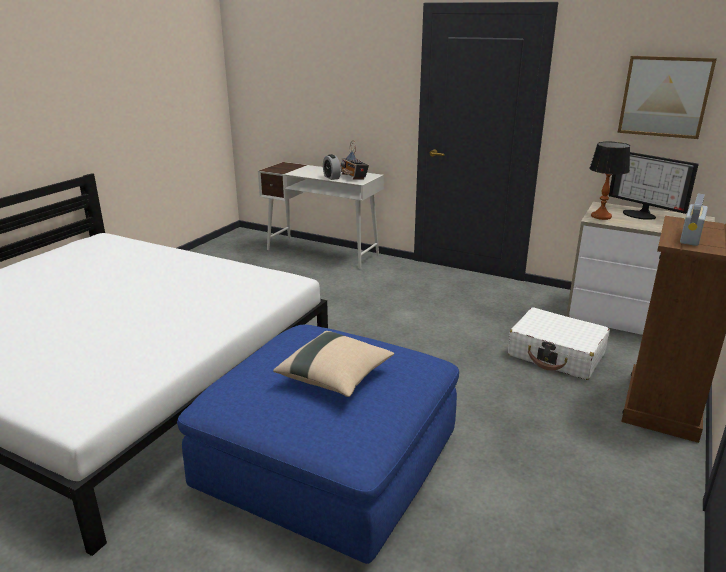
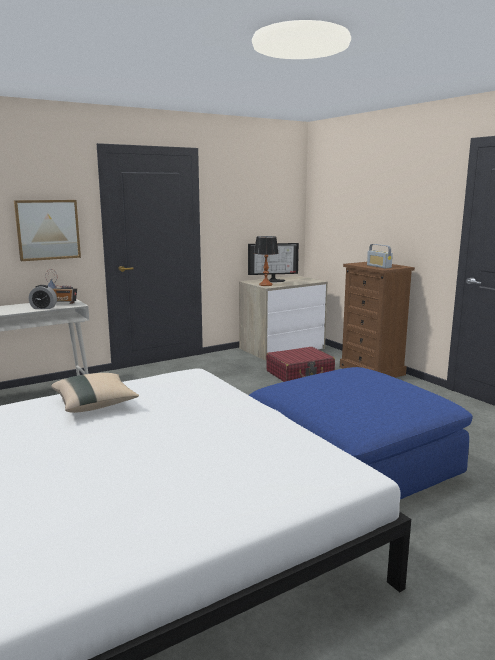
camera: 60 degrees left, 10 degrees down
(335, 377) = (365, 387): beige pillow -> beige pillow (95, 405)
(556, 354) = (300, 374): white suitcase -> red suitcase
(664, 96) = (263, 207): picture -> picture (48, 229)

